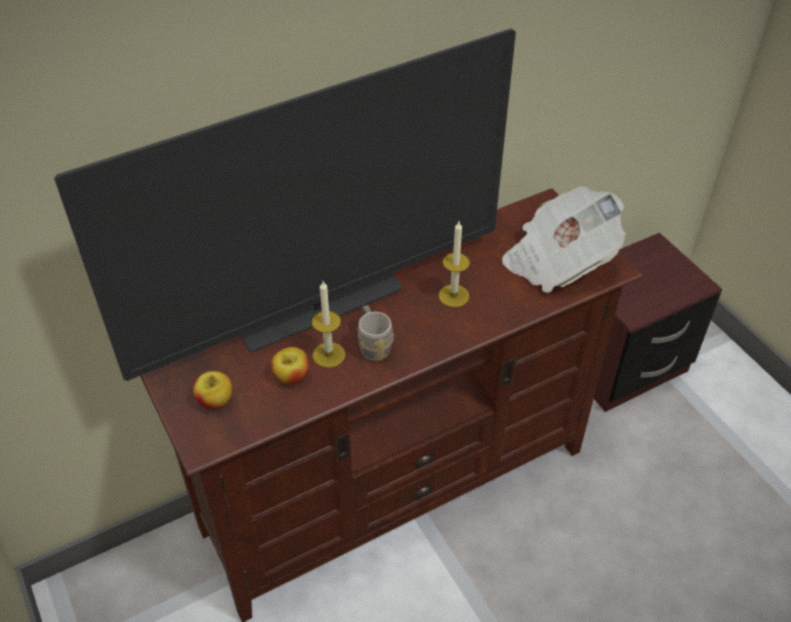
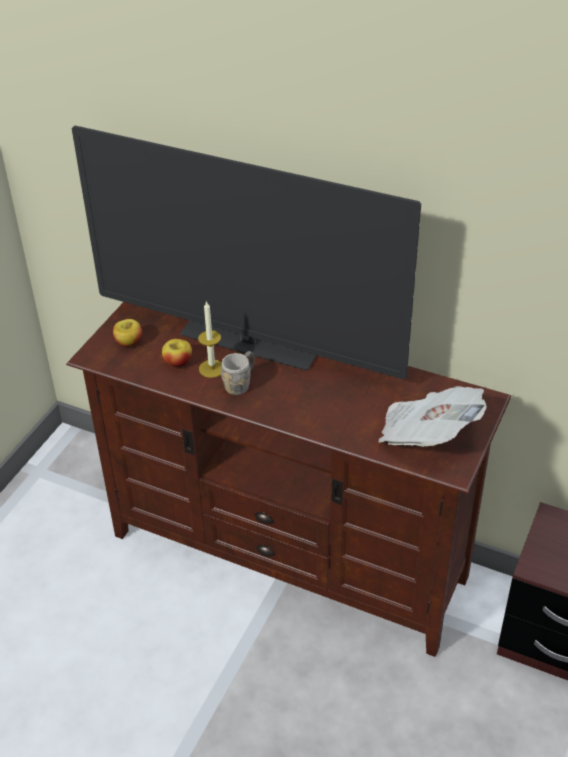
camera: 55 degrees right, 5 degrees down
(453, 296) = (328, 398): candle -> none

